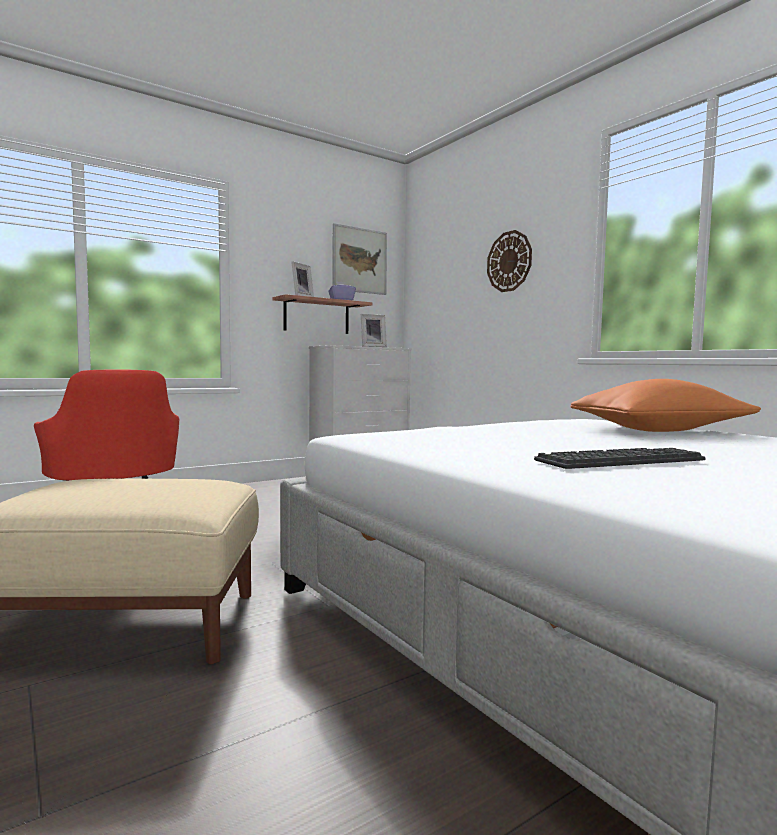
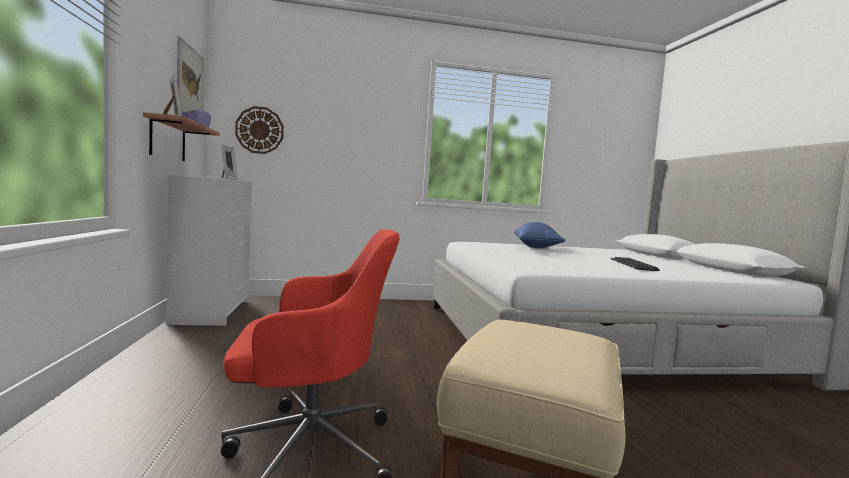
camera: 65 degrees left, 0 degrees up
(509, 261) = (352, 124): wall clock -> wall clock (259, 130)
(661, 431) = (536, 247): orange pillow -> blue pillow

